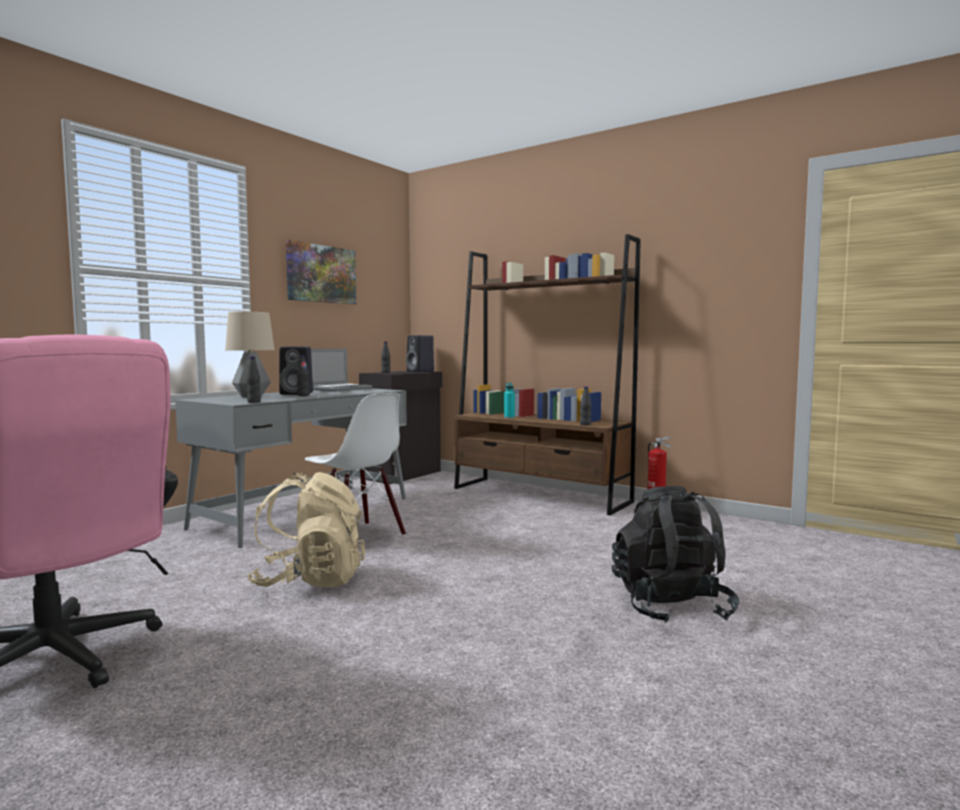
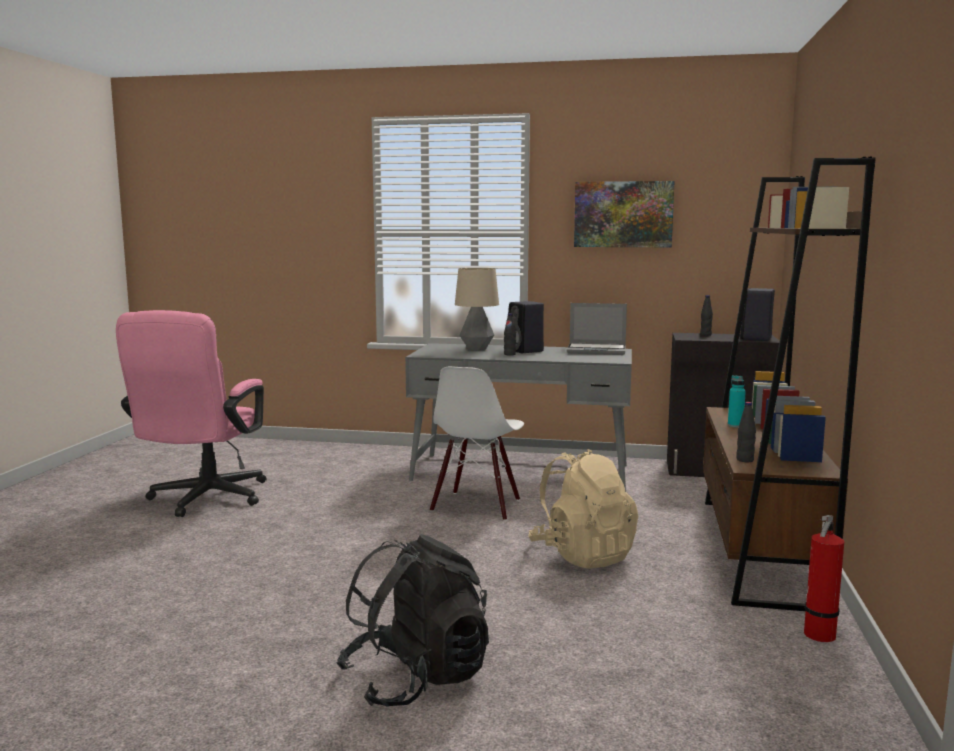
camera: 65 degrees right, 5 degrees up
(254, 402) = (434, 356): black bottle -> none
(310, 581) = (361, 518): beige backpack -> beige backpack (582, 555)

